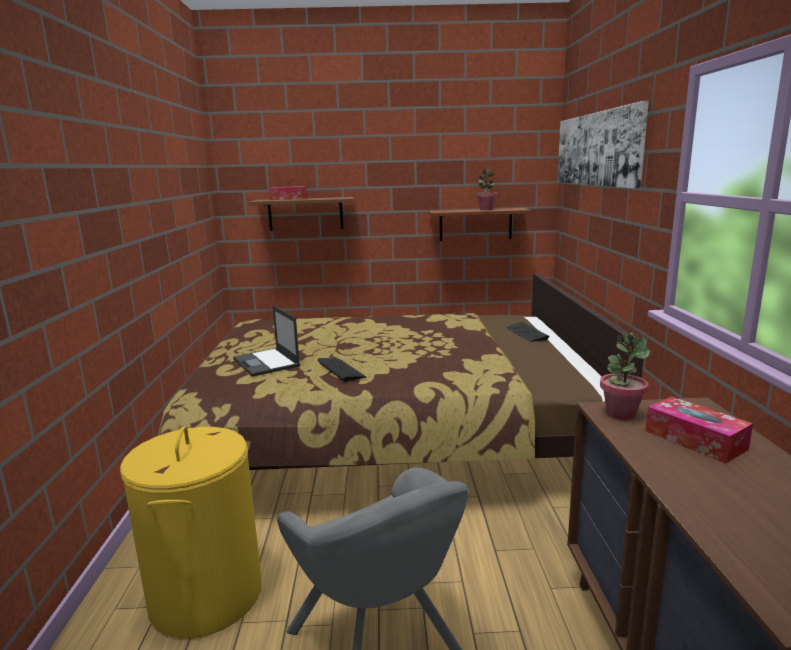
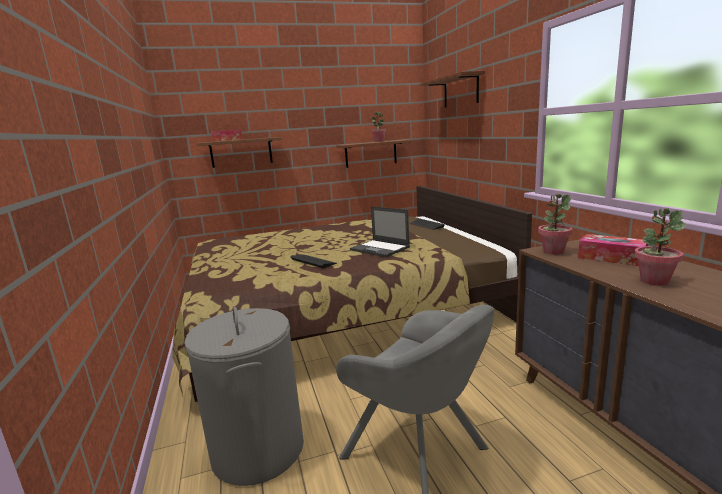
camera: 15 degrees left, 0 degrees up
(206, 596) = (257, 449): yellow laundry basket -> grey laundry basket
(266, 362) = (248, 264): laptop -> laptop (380, 248)
(597, 149) = (460, 91): picture -> brown shelf
(718, 493) = (654, 281): none -> potted plant

